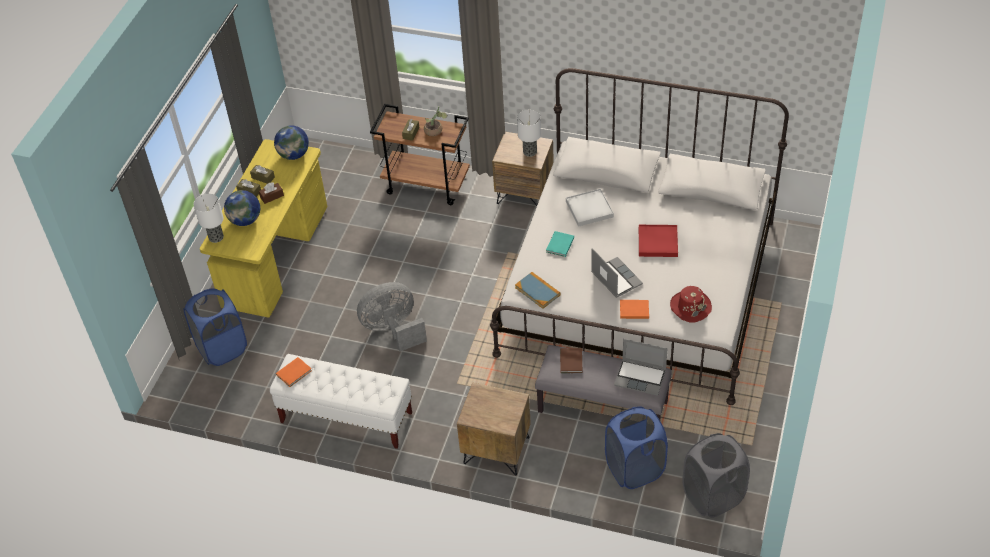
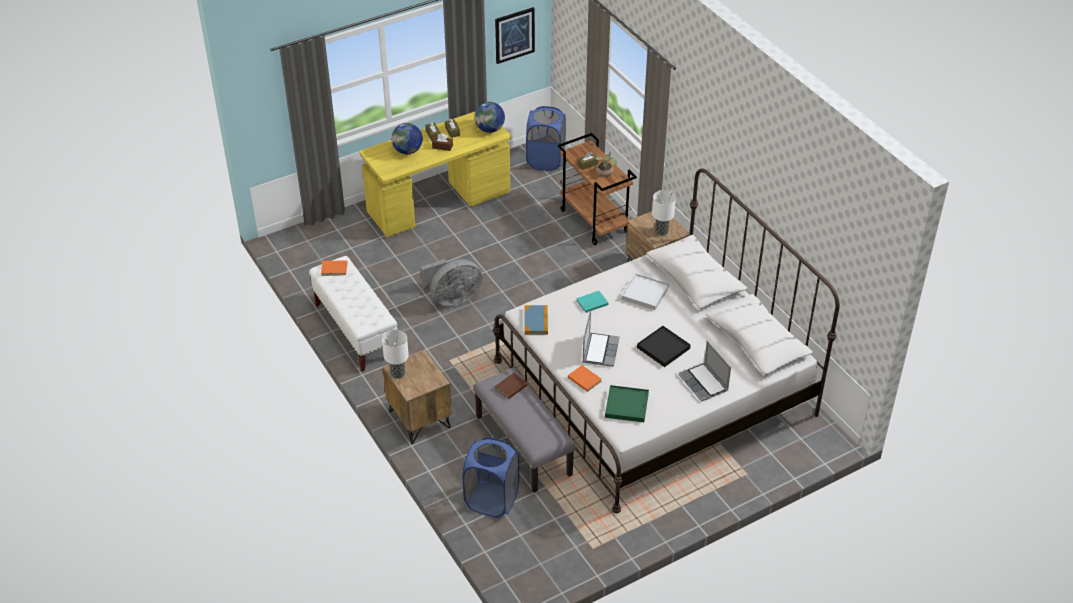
camera: 40 degrees right, 5 degrees down
(216, 237) = (377, 150): table lamp -> table lamp (397, 373)
(222, 348) = (338, 237): blue laundry basket -> blue laundry basket (546, 160)
(254, 51) = (514, 35): none -> picture
(393, 330) = (452, 298): grey fan -> grey fan turned 135 degrees clockwise
(641, 377) = (543, 431): laptop -> laptop (704, 383)
(658, 242) = (663, 348): red tray -> black tray
(690, 307) = (627, 405): red hat -> green tray
(713, 496) = (520, 559): grey laundry basket -> none

